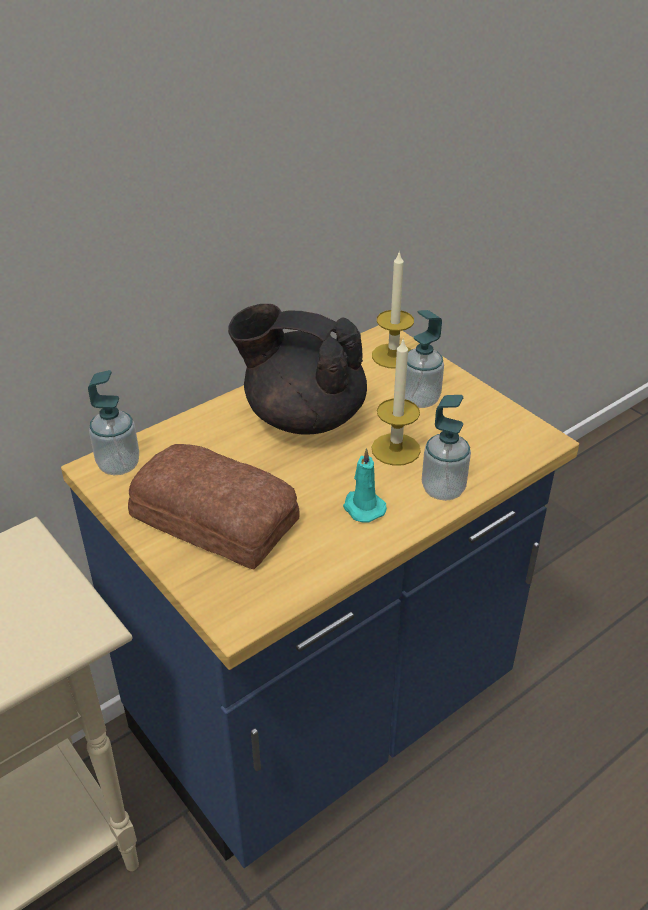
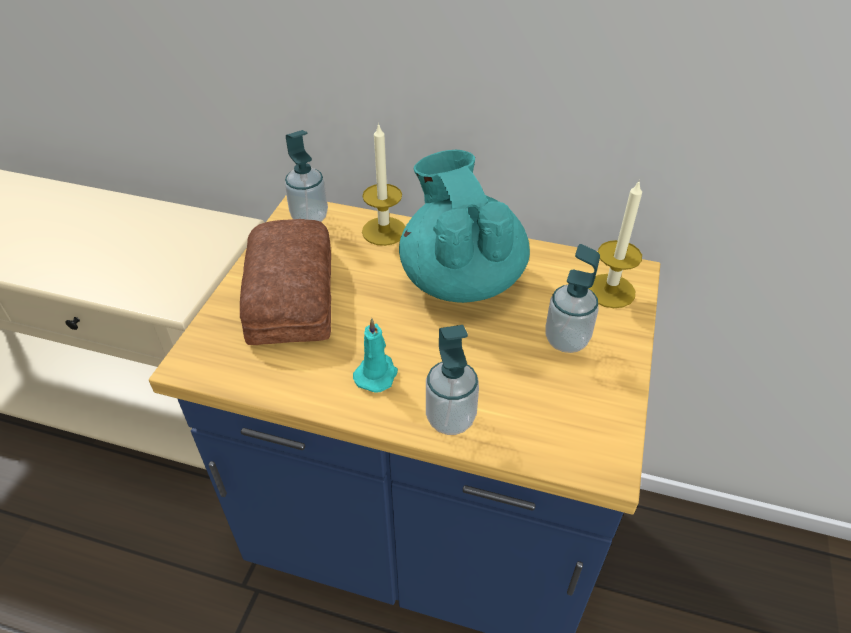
camera: 55 degrees right, 5 degrees up
(303, 416) = (461, 278): black teapot -> turquoise teapot
(395, 449) = (476, 358): candle -> candle (384, 231)

